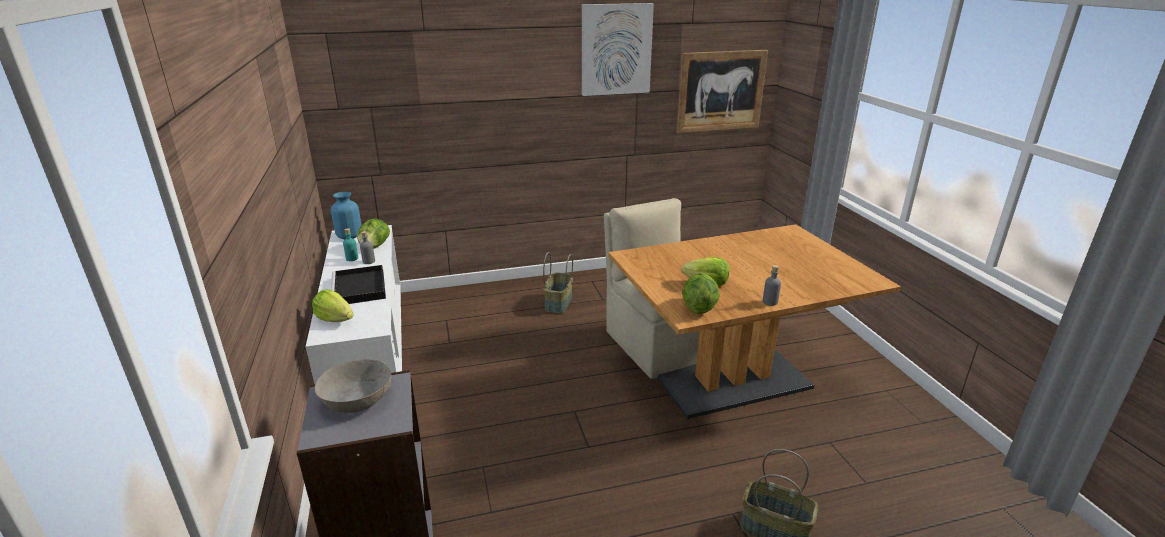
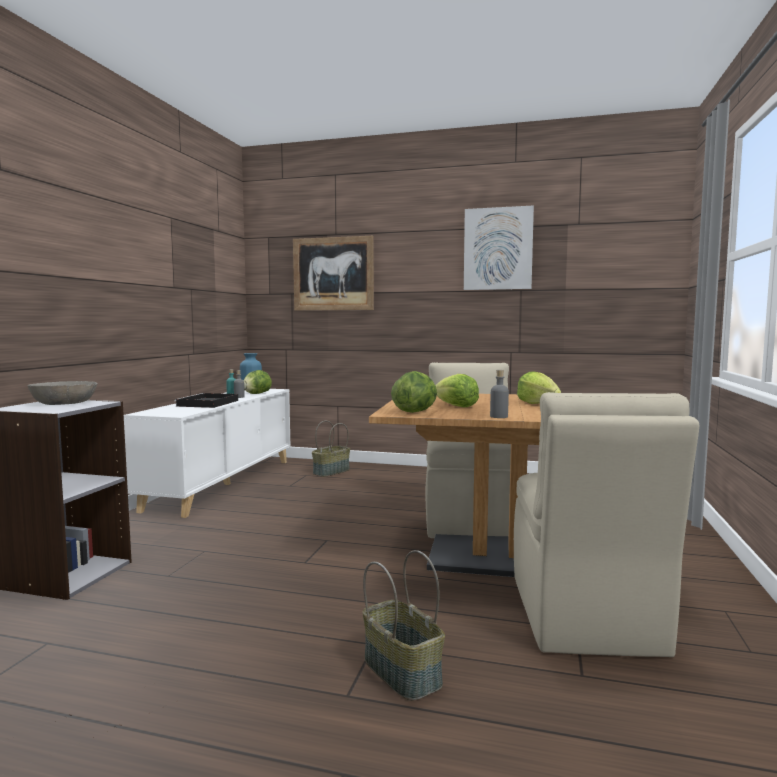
camera: 30 degrees right, 20 degrees down
(335, 319) = (164, 409): lettuce -> lettuce (538, 403)
(559, 303) = (412, 482): basket -> basket (331, 472)
(721, 91) = (615, 291): picture -> picture (333, 274)
(823, 427) = (584, 616): none -> beige chair

